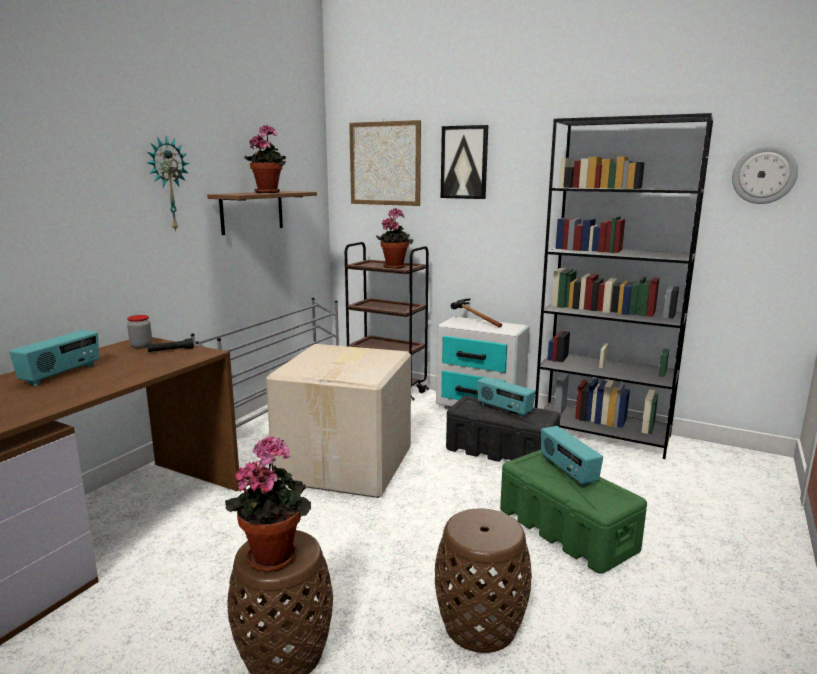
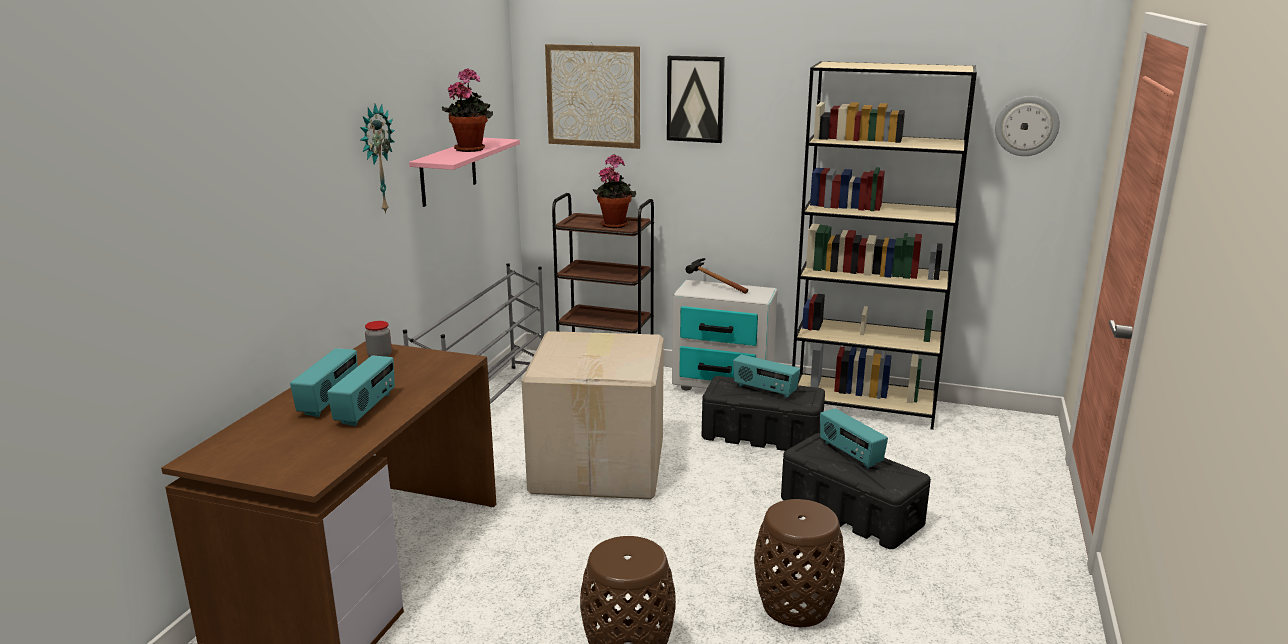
camera: 10 degrees left, 5 degrees up
(84, 383) = (366, 409): none -> radio
(171, 350) = (420, 360): black flashlight -> none
(252, 212) = (448, 171): brown shelf -> pink shelf
(274, 554) = (625, 559): potted plant -> none
(567, 530) = (851, 512): green storage box -> black storage box
(602, 434) = (863, 406): black bookcase -> beige bookcase

